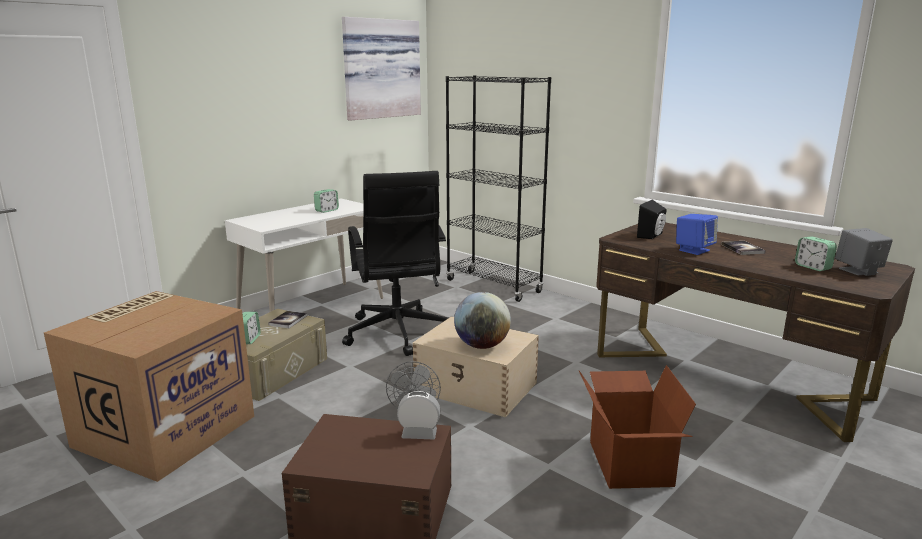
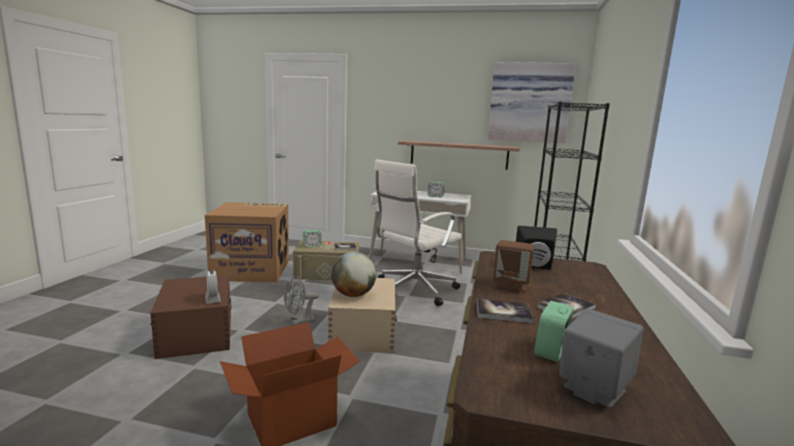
camera: 60 degrees right, 5 degrees down
(316, 147) = (458, 155): none -> shelf
(398, 334) = (413, 290): black office chair -> white office chair
(694, 250) = (511, 285): blue speaker -> brown speaker
(750, 263) = (503, 312): none -> book

